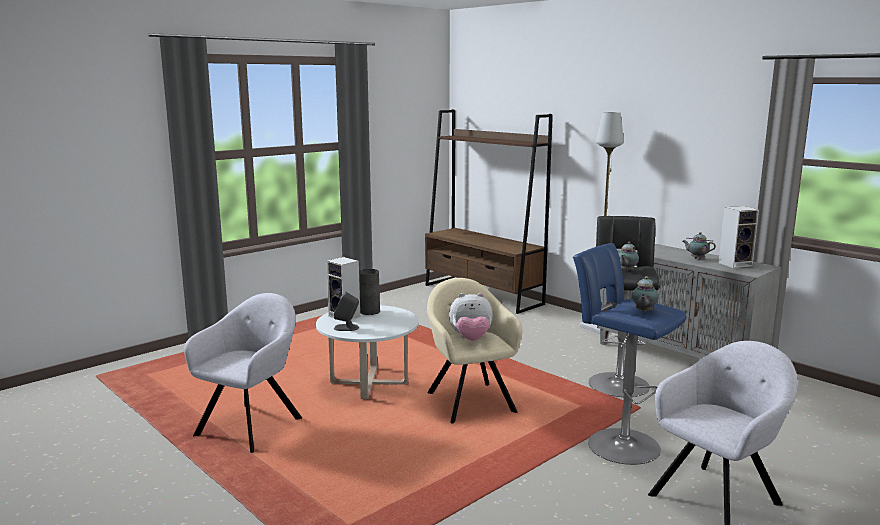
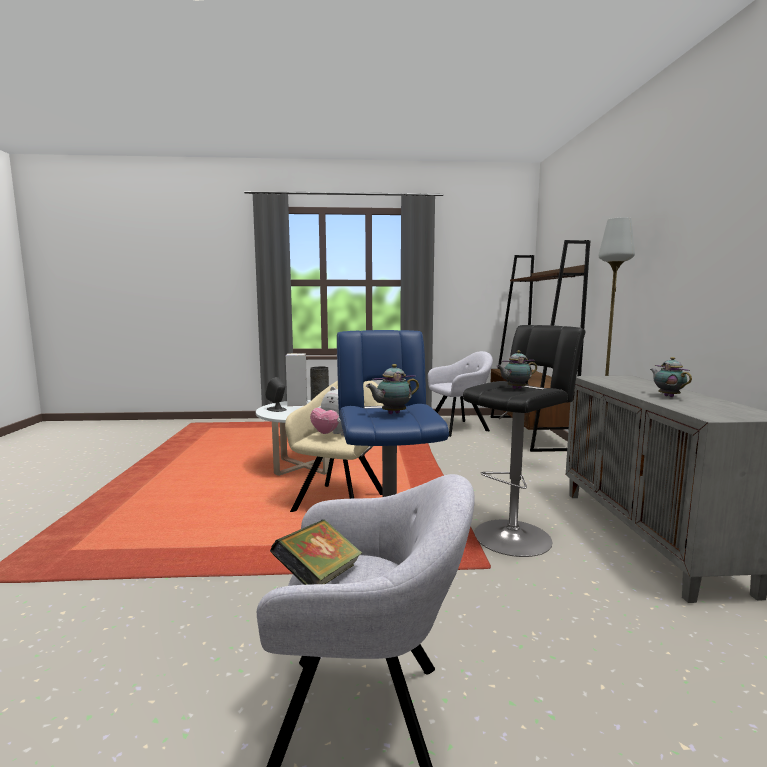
camera: 40 degrees right, 5 degrees down
(252, 425) = (186, 469): grey armchair -> grey armchair (459, 428)
(704, 422) = (319, 578): none -> book
(735, 264) = (717, 407): speaker -> none

